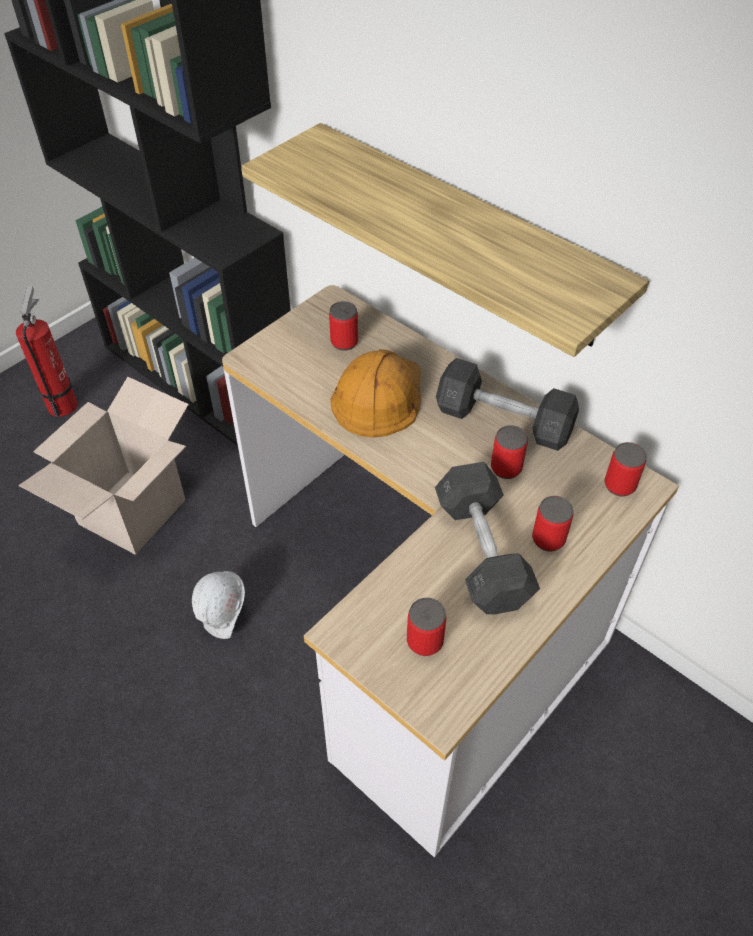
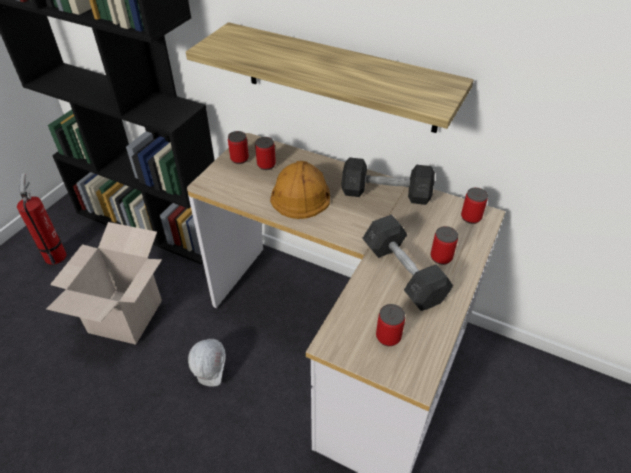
camera: 15 degrees left, 5 degrees down
(506, 468) = (398, 220): can -> can (239, 159)

